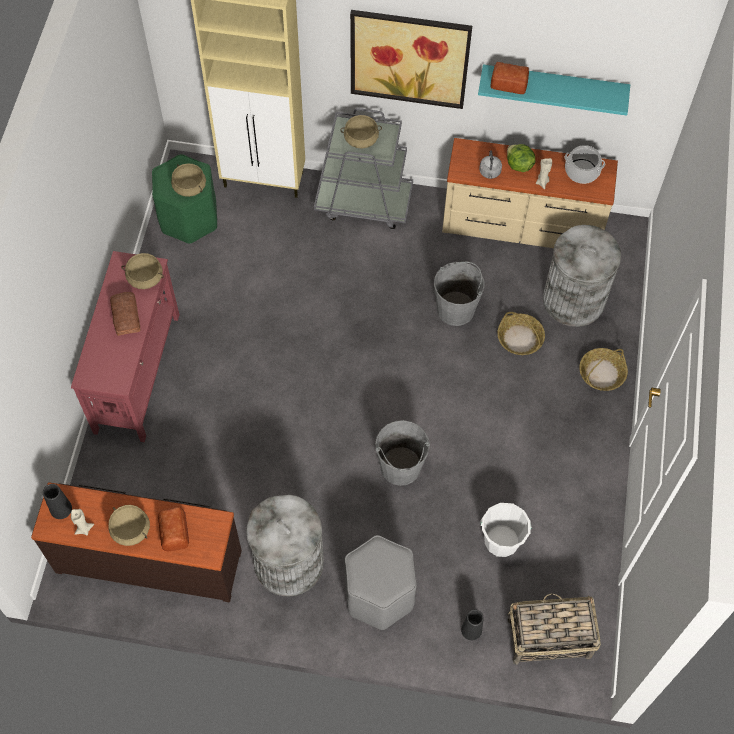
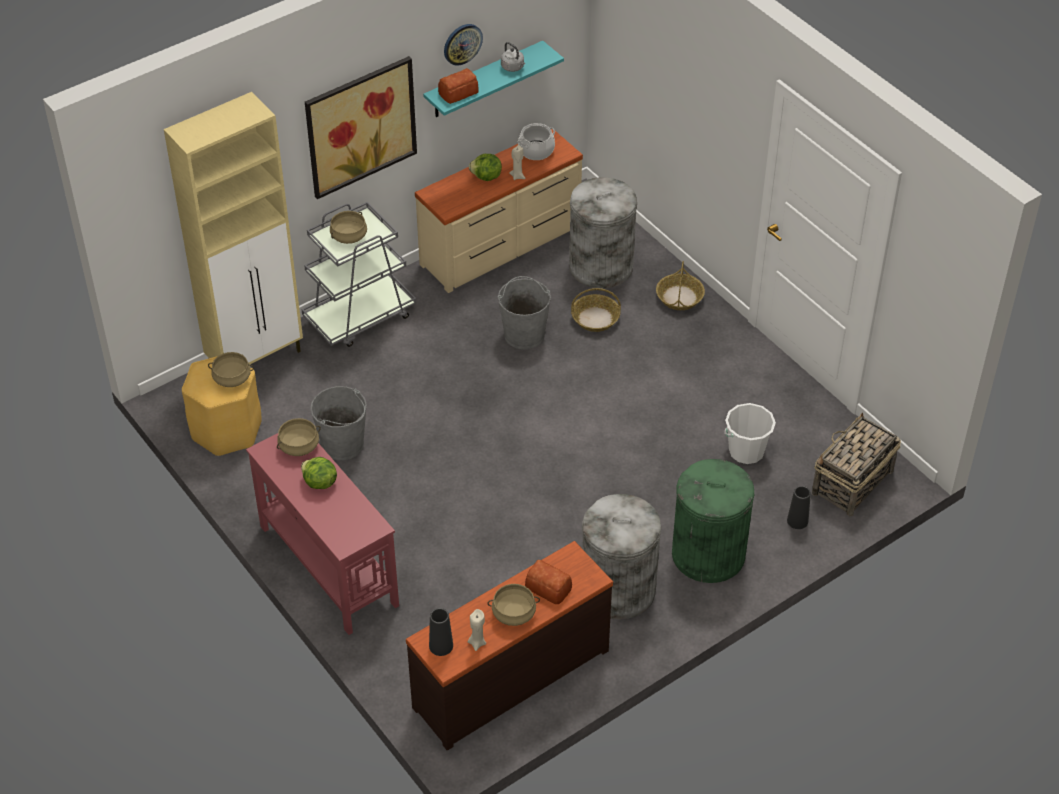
camera: 45 degrees left, 15 degrees down
(125, 317) = (319, 483): bread -> lettuce
(189, 218) = (226, 430): green stool -> yellow stool
(378, 595) = (708, 554): grey stool -> green trash can
(400, 467) = (617, 463): grey bucket -> grey bucket (342, 444)
(490, 173) = (471, 196): grey kettle -> grey kettle (513, 67)
(536, 43) = (462, 43): none -> wall clock

